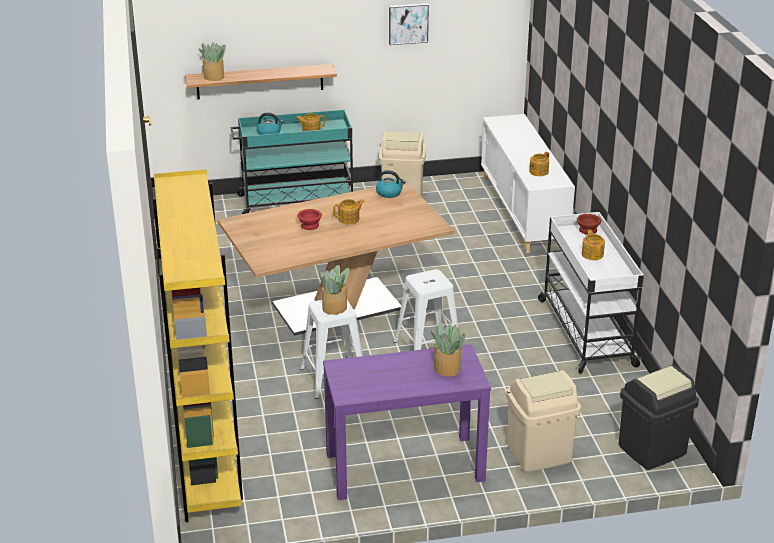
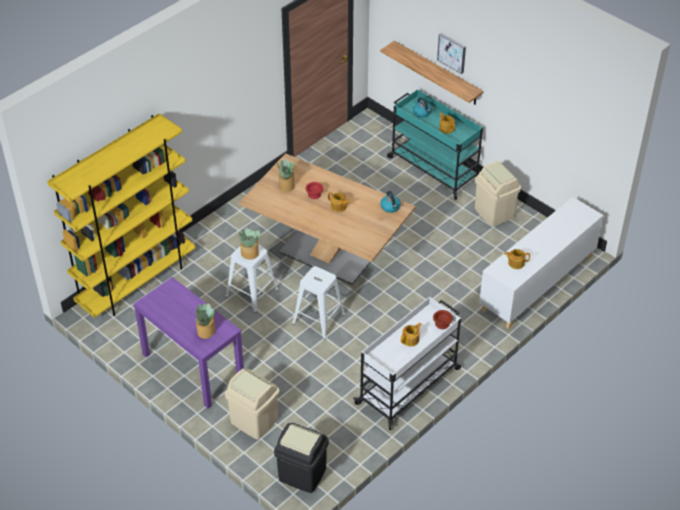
camera: 55 degrees right, 15 degrees up
(214, 77) = (403, 54): potted plant -> potted plant (286, 186)
(408, 23) = (537, 95): picture -> picture (452, 52)

